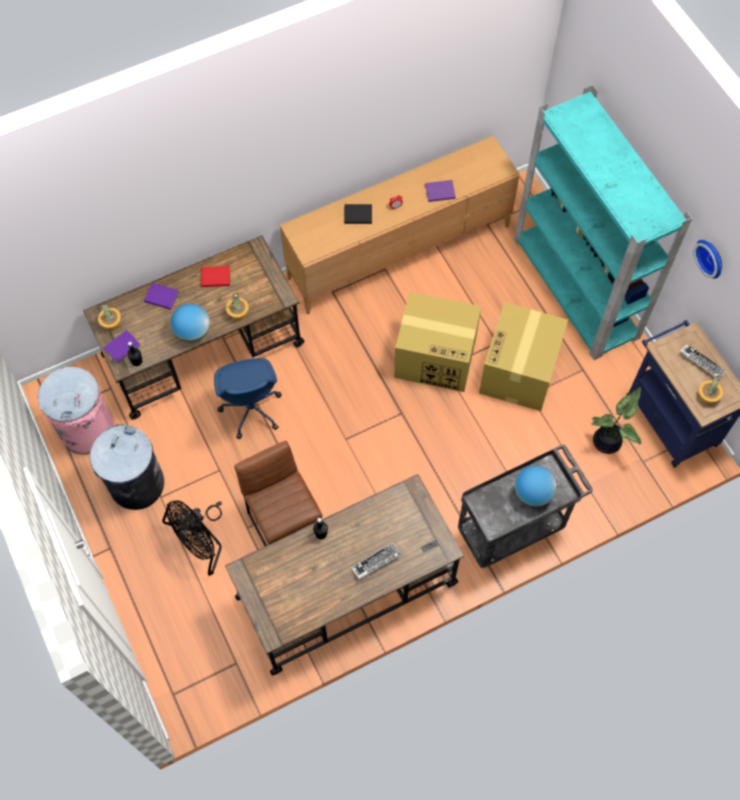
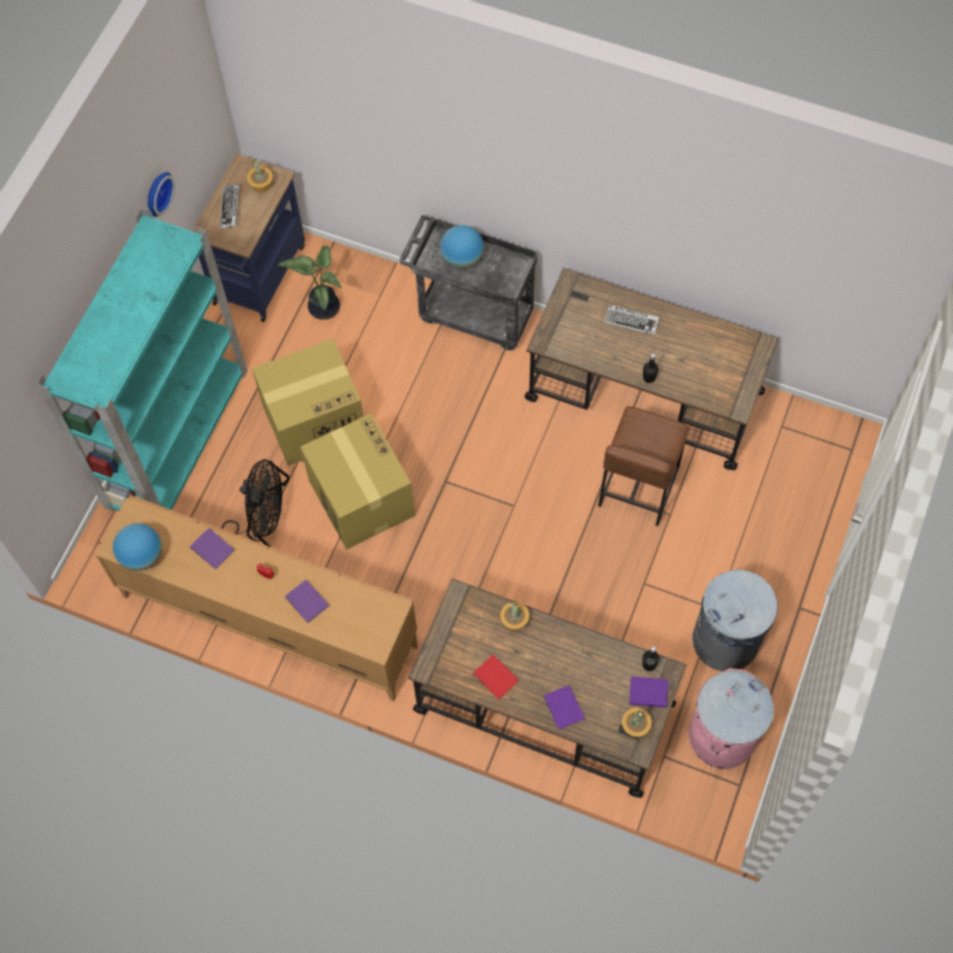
camera: 130 degrees left, 0 degrees up
(193, 332) = (572, 643): globe -> globe (142, 556)
(200, 537) = (716, 544): black fan -> black fan (261, 520)
(252, 412) = (564, 605): blue office chair -> none
(357, 214) = (307, 603): black book -> purple book

